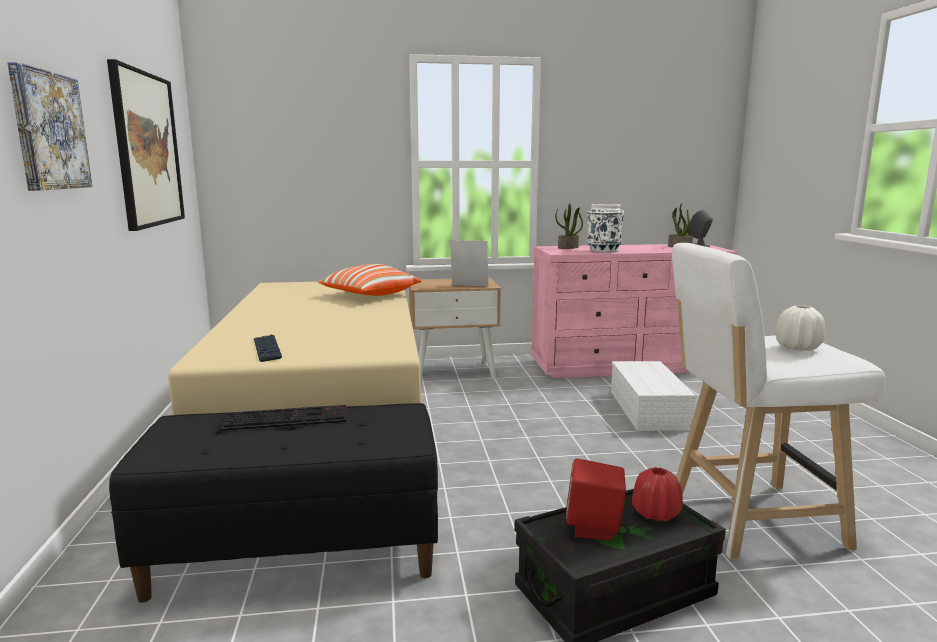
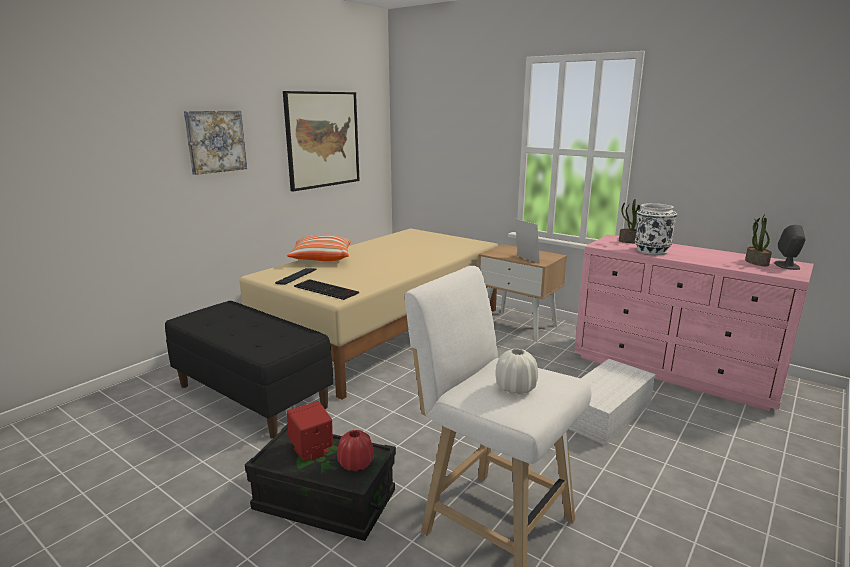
camera: 45 degrees right, 5 degrees up
(288, 418) = (261, 320): keyboard -> keyboard (327, 290)
(369, 295) = (438, 252): pillow -> pillow (321, 259)

